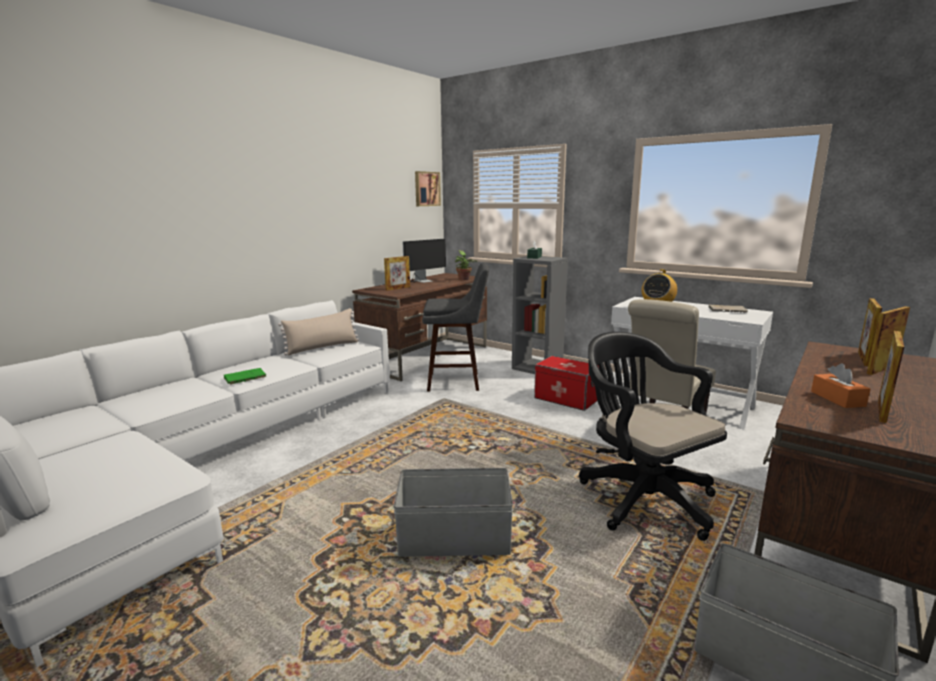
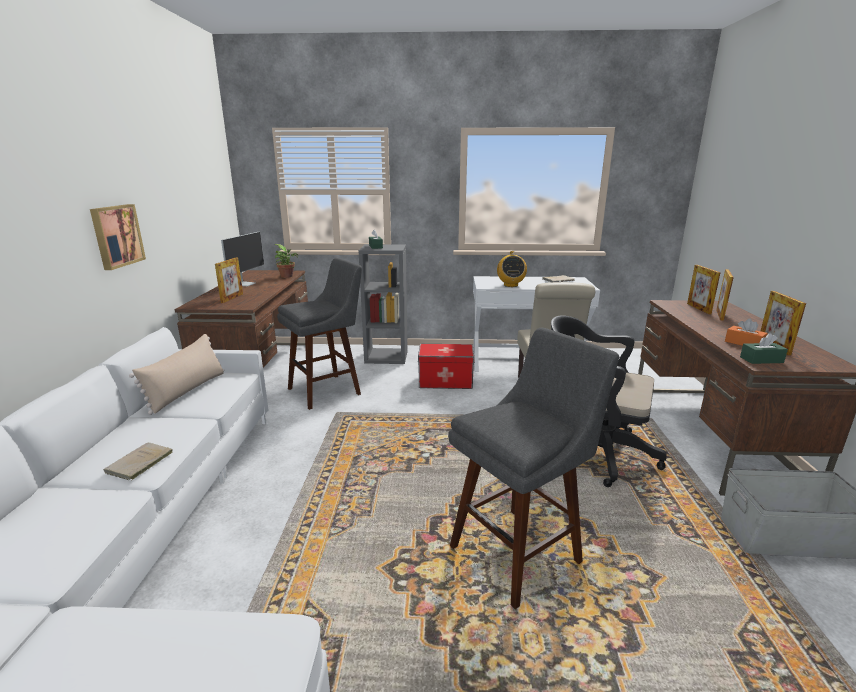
camera: 35 degrees left, 5 degrees up
(243, 378) = (138, 464): green book -> beige book
(426, 189) = (219, 172): picture -> picture (116, 236)
(455, 540) = (519, 551): grey storage box -> grey stool
(818, 416) = (761, 360): none -> green tissue box

